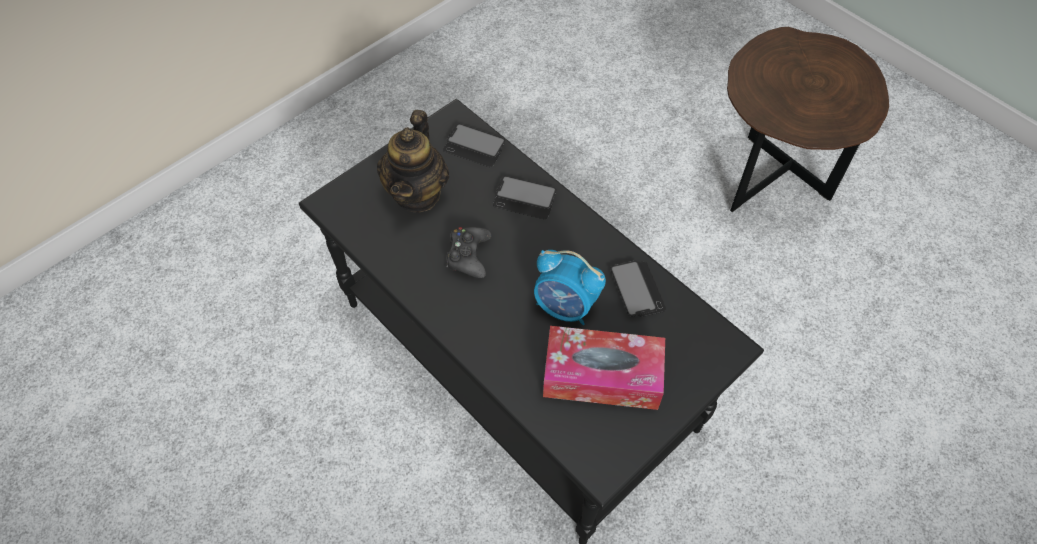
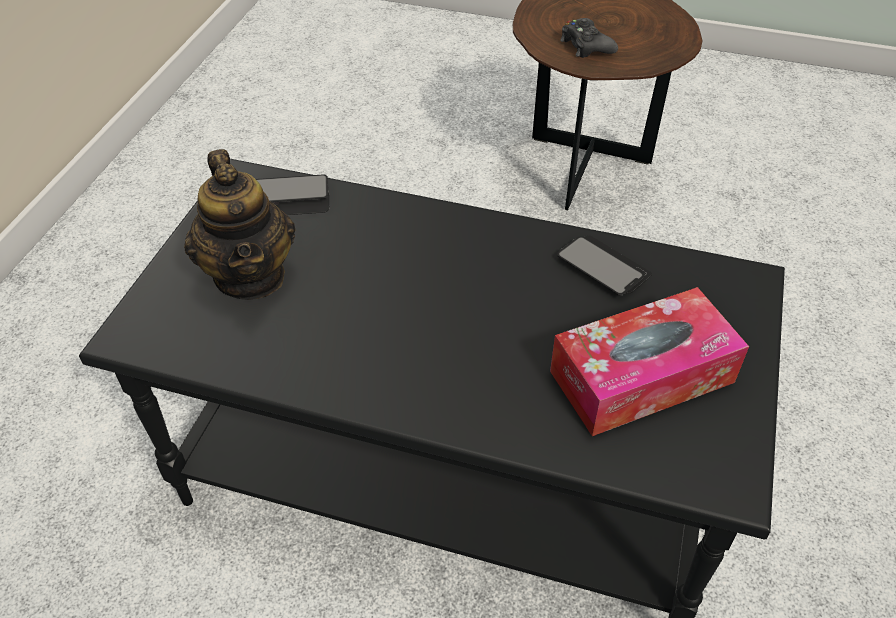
camera: 30 degrees left, 10 degrees down
(468, 256) = (371, 317): black game controller -> black game controller (586, 46)
(524, 199) = (395, 228): phone -> none
(565, 307) = (536, 321): alarm clock -> none

